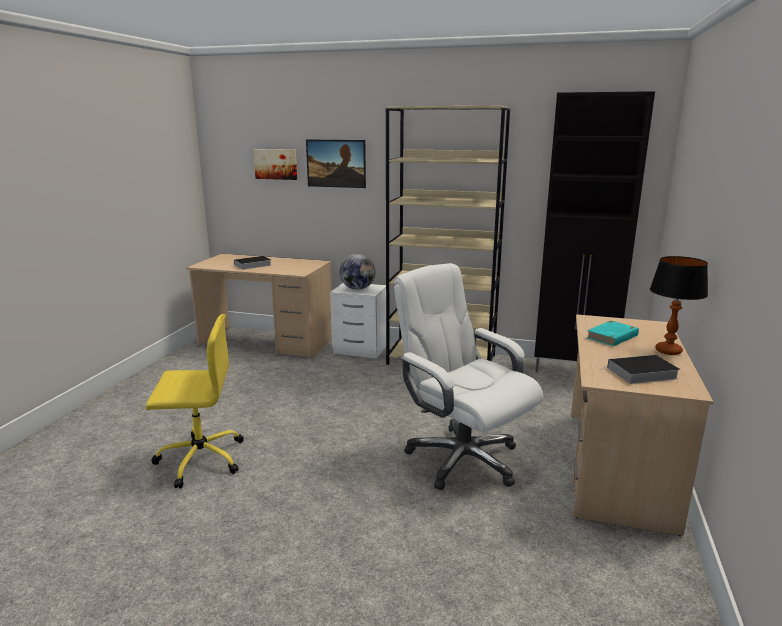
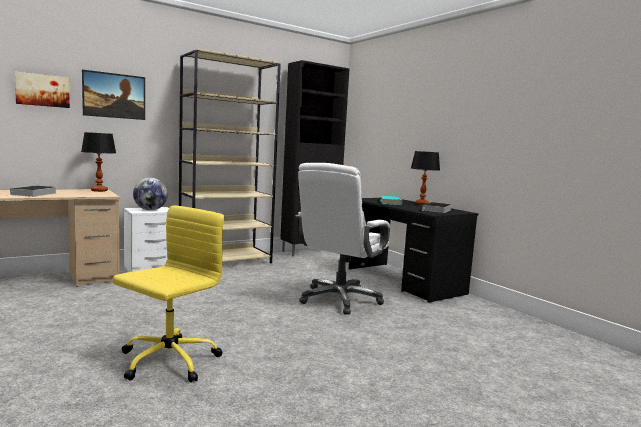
camera: 50 degrees left, 10 degrees down
(313, 264) = (99, 190): none -> table lamp
(462, 458) = (339, 299): white office chair -> white office chair turned 60 degrees counterclockwise
(617, 466) = (404, 281): beige desk -> black desk

